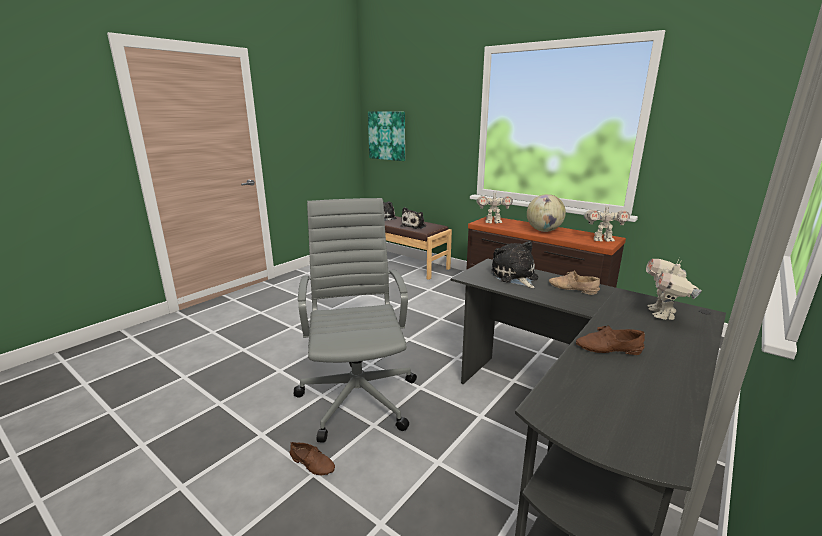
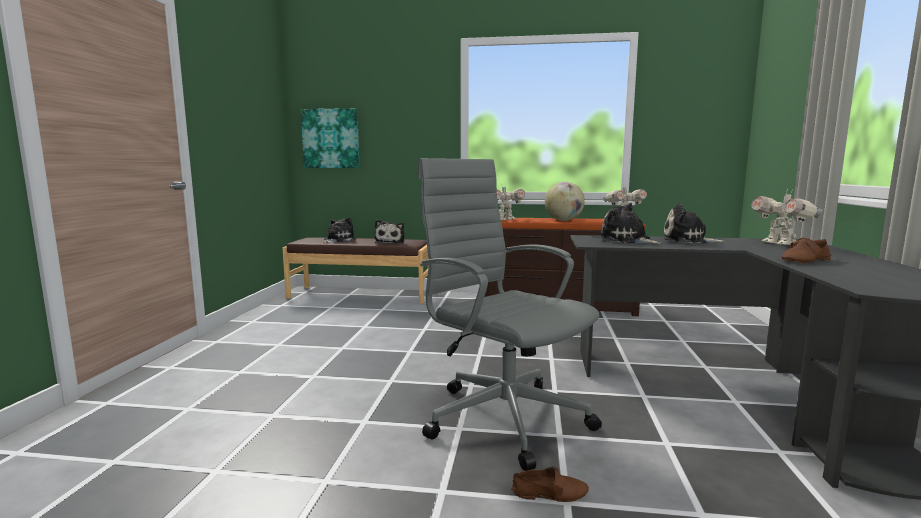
camera: 30 degrees left, 10 degrees down
(572, 288) = (687, 240): beige shoe -> plush toy

